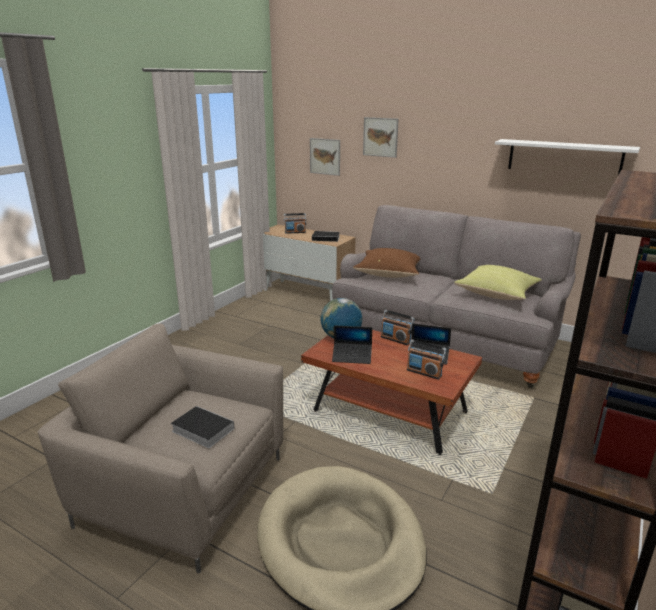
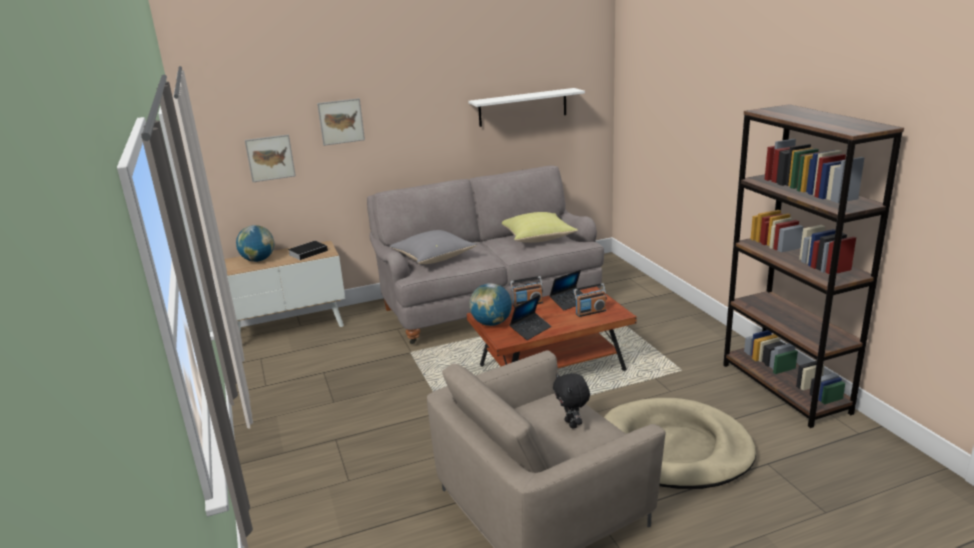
camera: 50 degrees left, 0 degrees up
(201, 429) = (572, 424): book -> black plush toy
(295, 232) = (258, 260): radio -> globe
(390, 274) = (434, 258): brown pillow -> grey pillow

